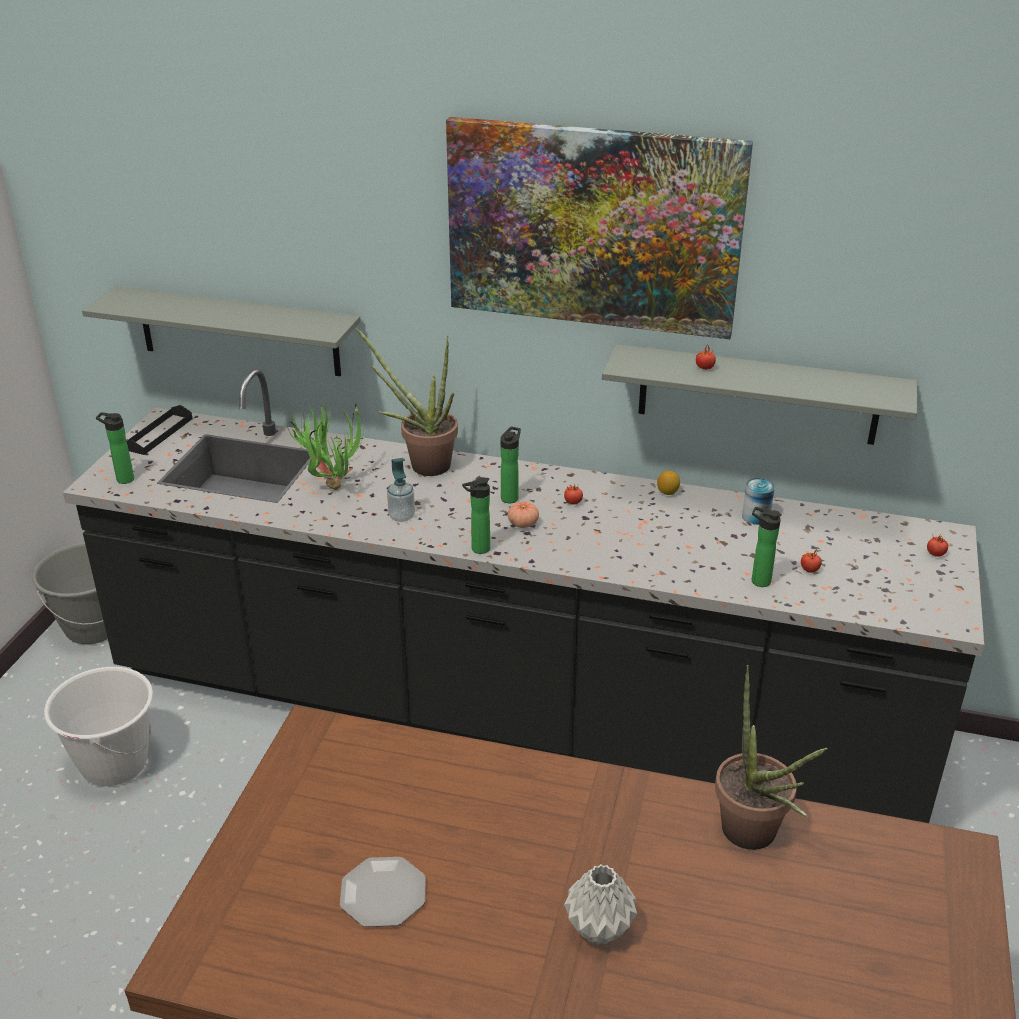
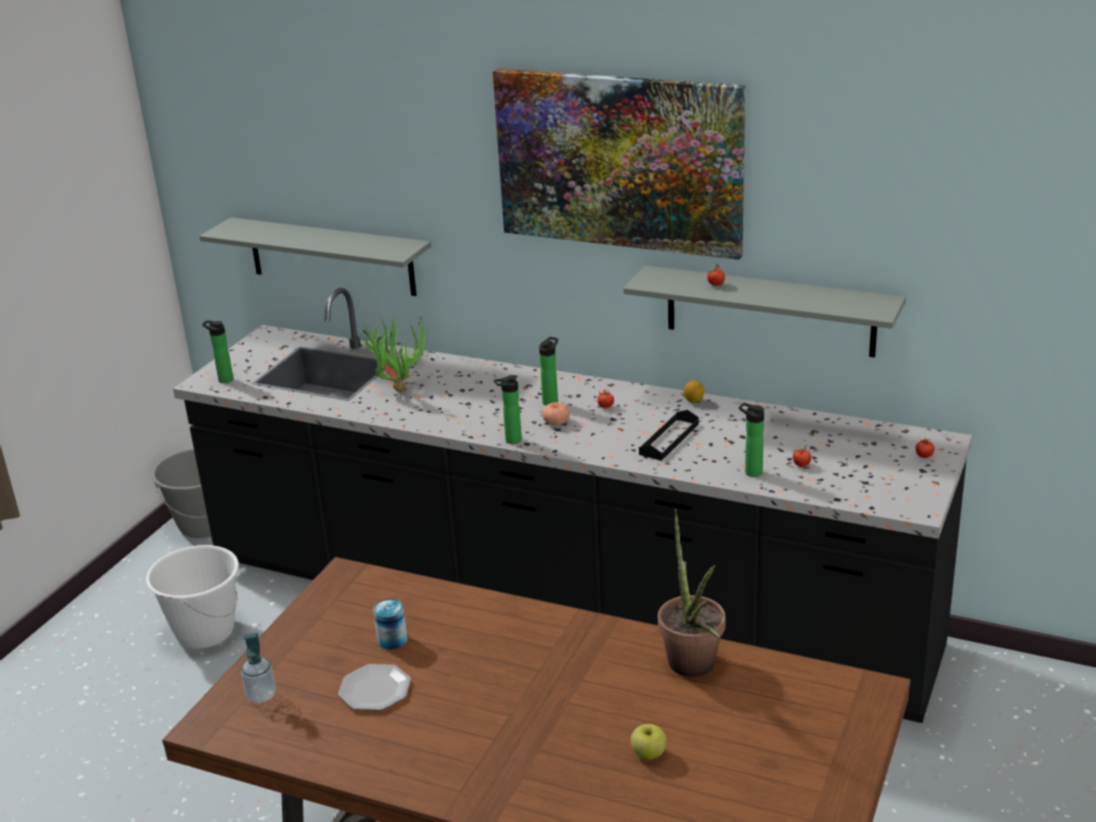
camera: 10 degrees right, 5 degrees down
(158, 434) = (261, 345): black tray -> black tray (669, 439)
(401, 516) = (452, 414): soap dispenser -> soap dispenser (261, 696)
(422, 465) = (481, 374): potted plant -> none
(598, 928) = (542, 723): grey vase -> none
(736, 965) = (648, 754): none -> apple
(756, 517) = (768, 422): can -> can (392, 640)

